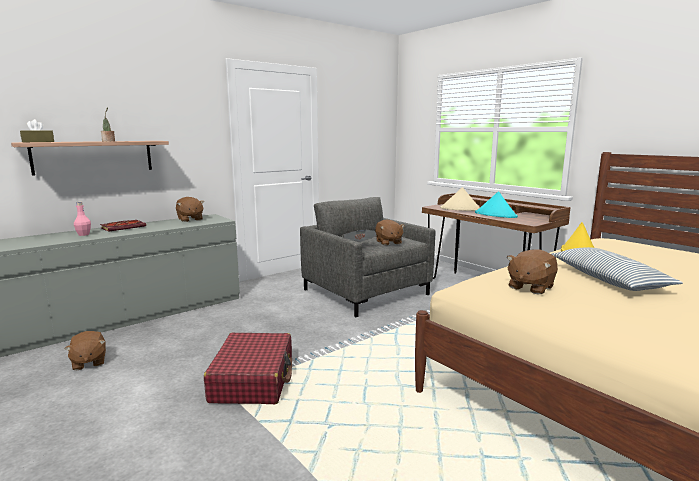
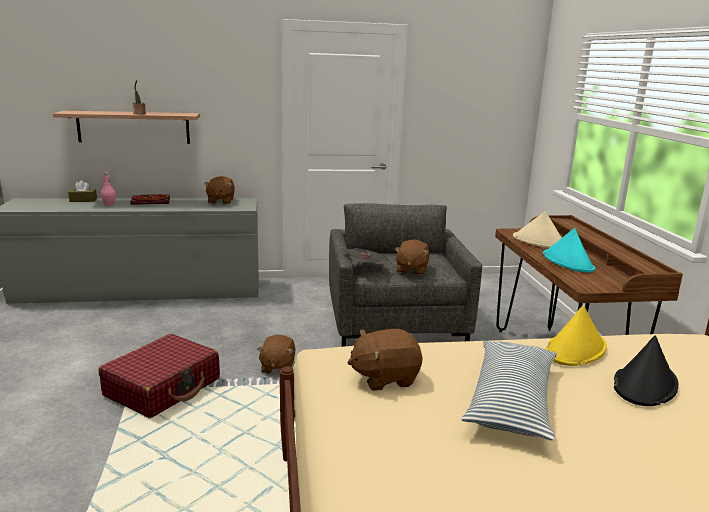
camera: 30 degrees right, 5 degrees up
(38, 142) = (79, 112): brown tissue box -> brown tissue box (83, 200)
(88, 362) = (73, 327): brown plush toy -> brown plush toy (277, 367)
(636, 259) = (645, 384): none -> black hat

